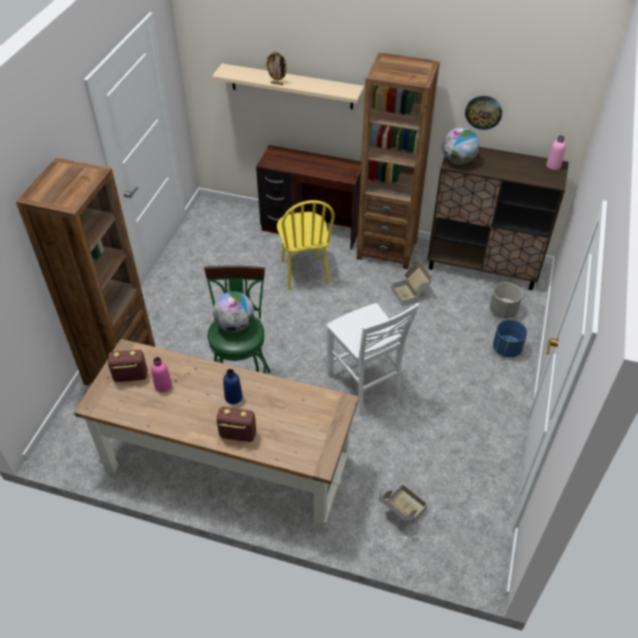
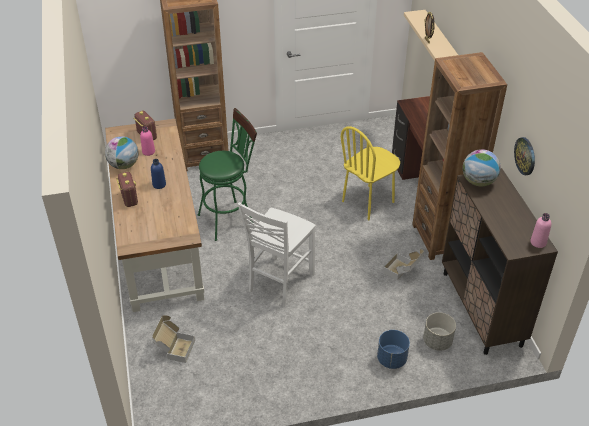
camera: 60 degrees right, 5 degrees down
(235, 325) = (224, 160): globe -> globe (124, 165)

